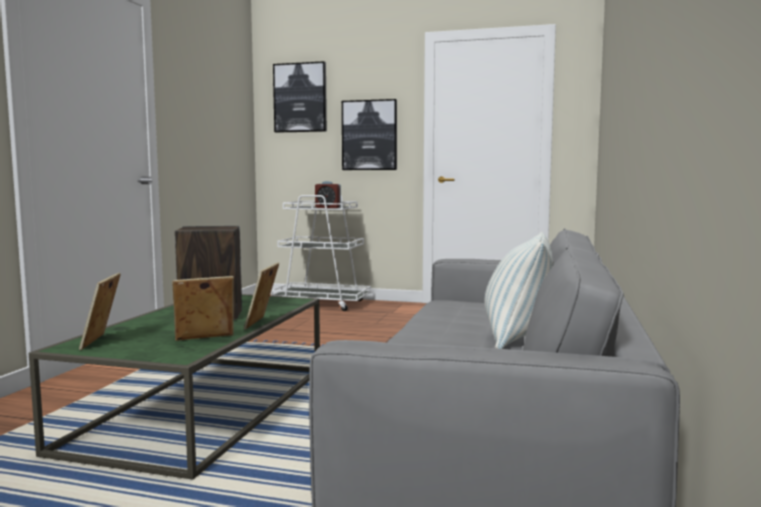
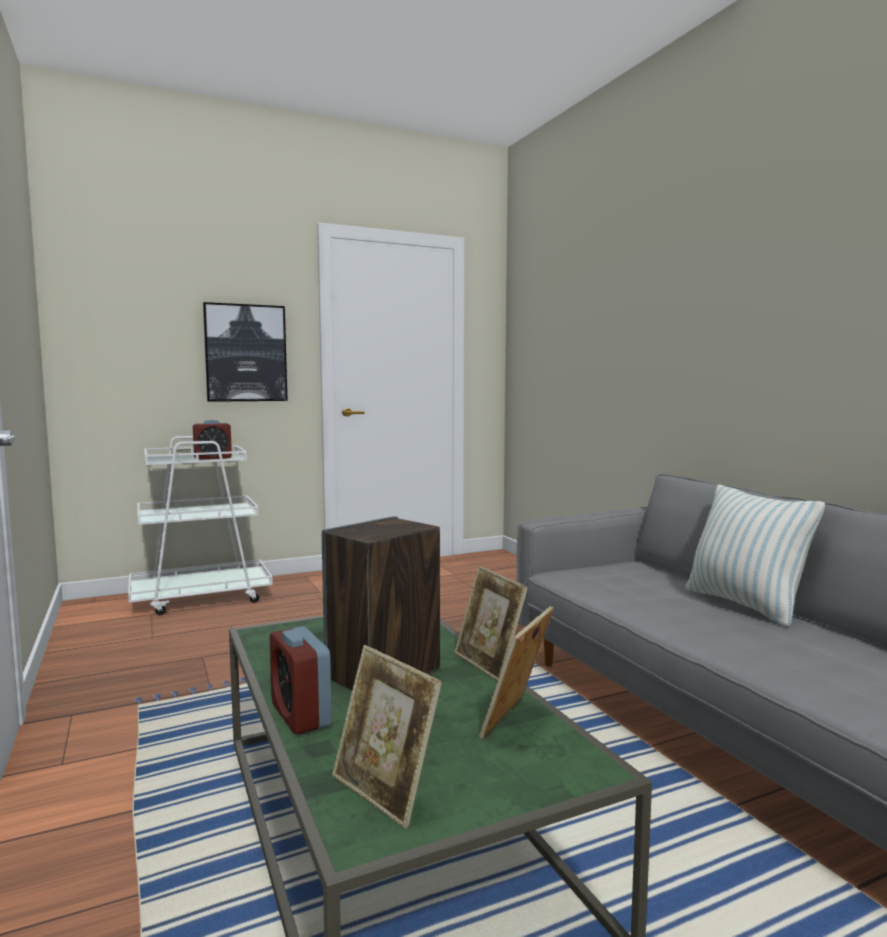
camera: 40 degrees left, 0 degrees up
(144, 319) = (300, 715): none -> alarm clock
(300, 98) = (130, 292): picture -> none

